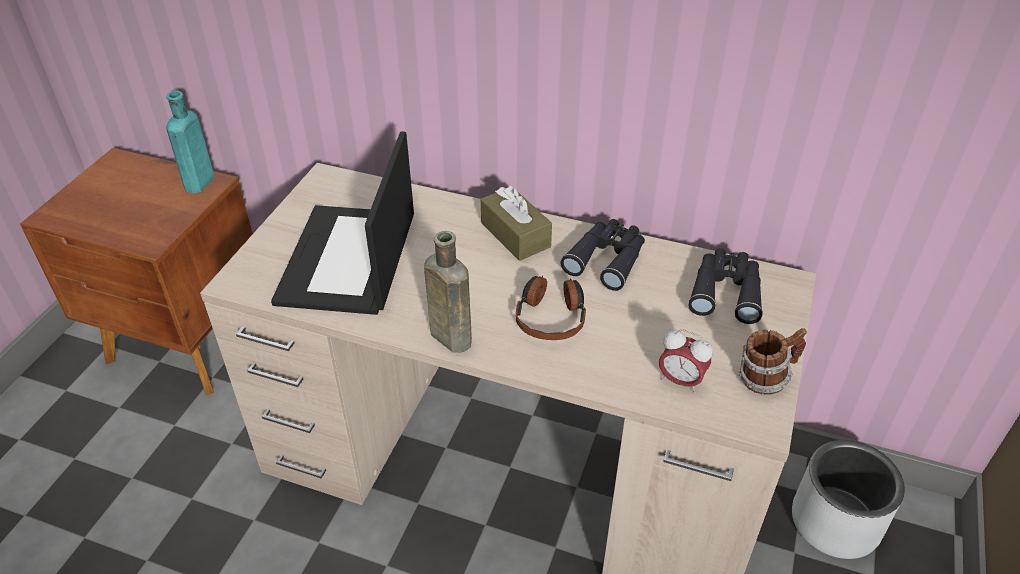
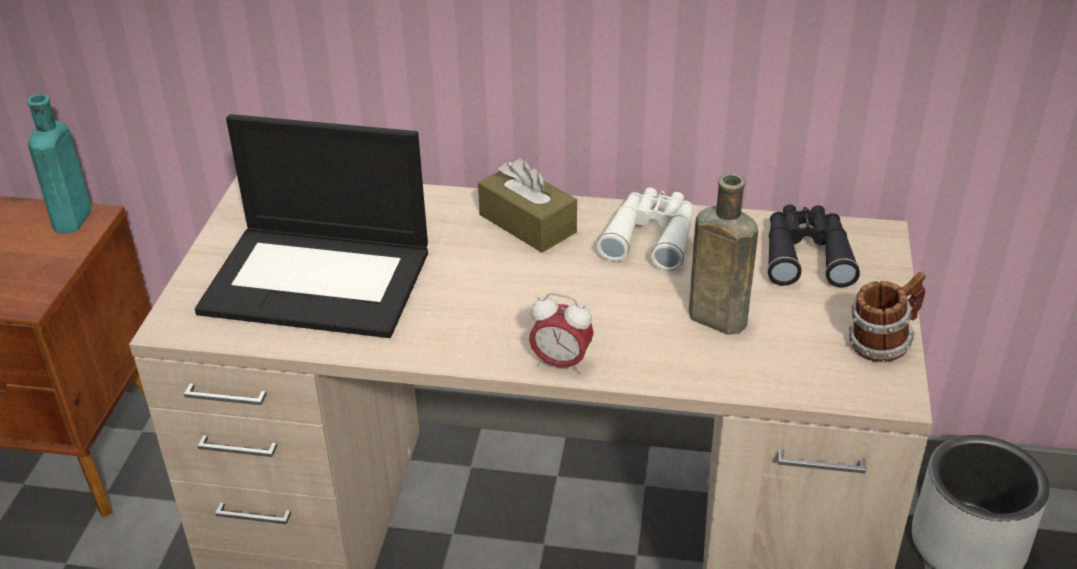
camera: 10 degrees left, 5 degrees down
(349, 260) = (320, 280): laptop -> laptop turned 75 degrees counterclockwise
(448, 336) = (478, 350): brown bottle -> brown bottle (713, 317)
(551, 316) = (601, 310): headphones -> none
(607, 259) = (651, 237): black binoculars -> white binoculars
(680, 381) = (781, 361): alarm clock -> alarm clock (561, 363)

